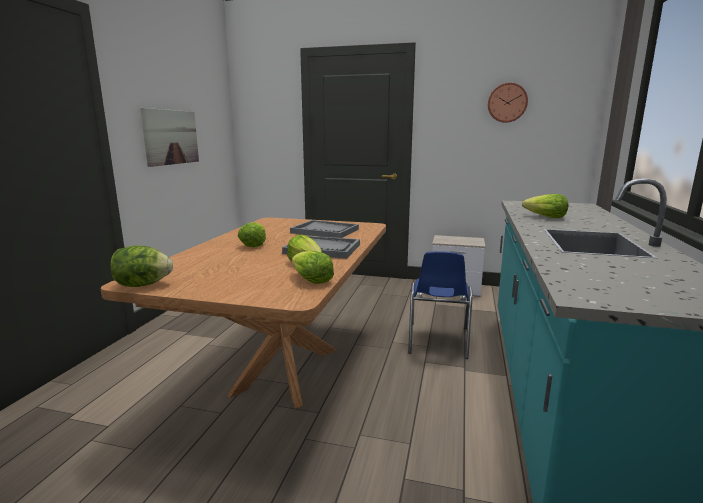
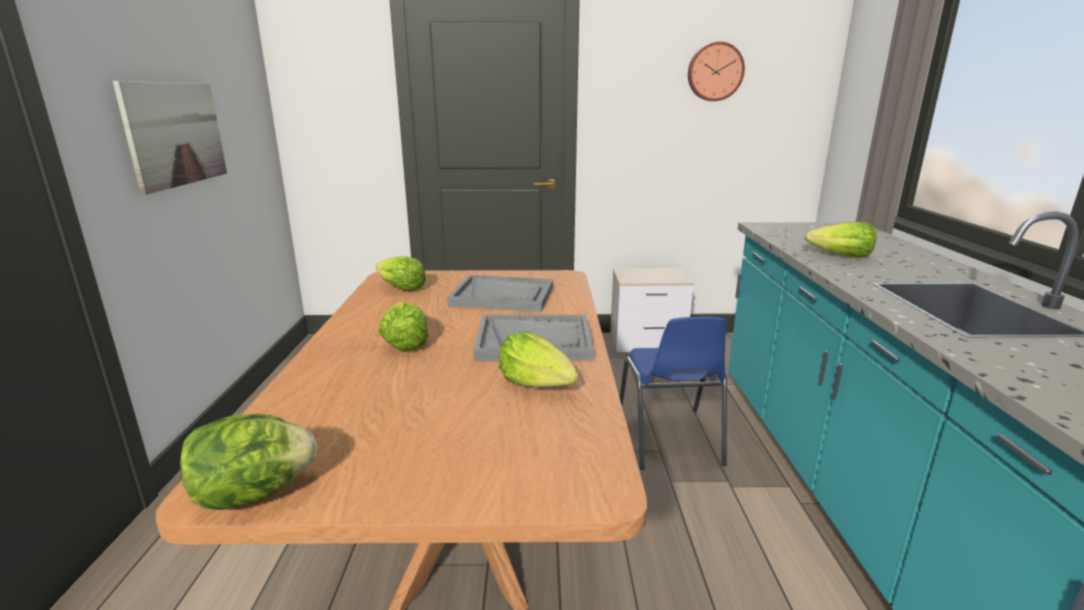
camera: 15 degrees left, 5 degrees up
(310, 280) = (579, 427): lettuce -> lettuce (400, 288)

